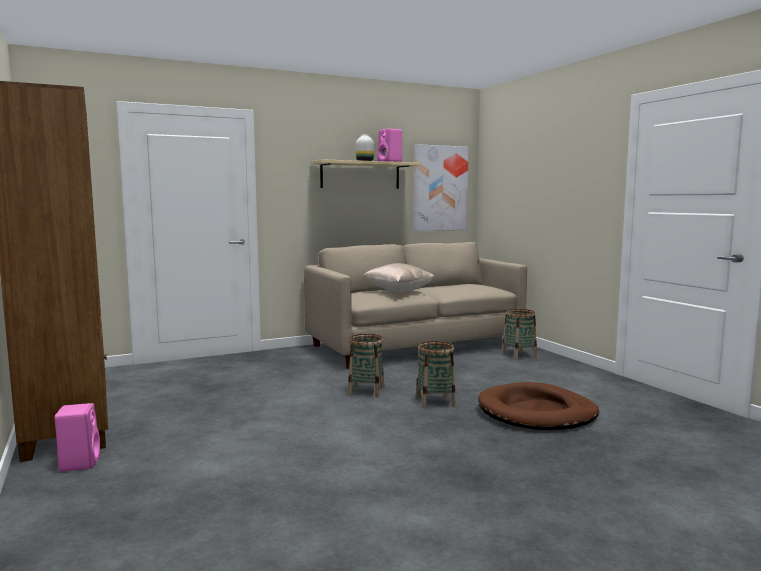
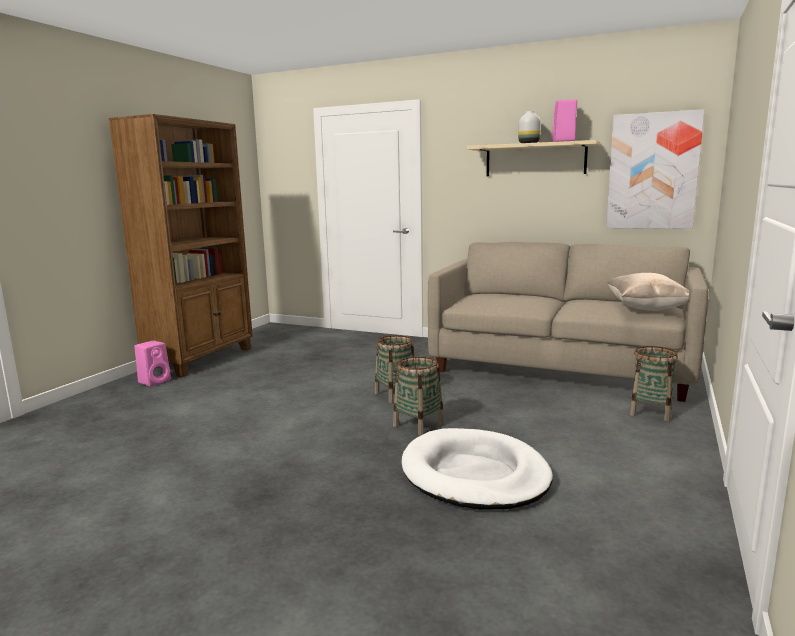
camera: 50 degrees right, 5 degrees up
(398, 291) = (520, 299): beige pillow -> beige pillow (646, 308)
(537, 412) = (474, 474): brown dog bed -> white dog bed

